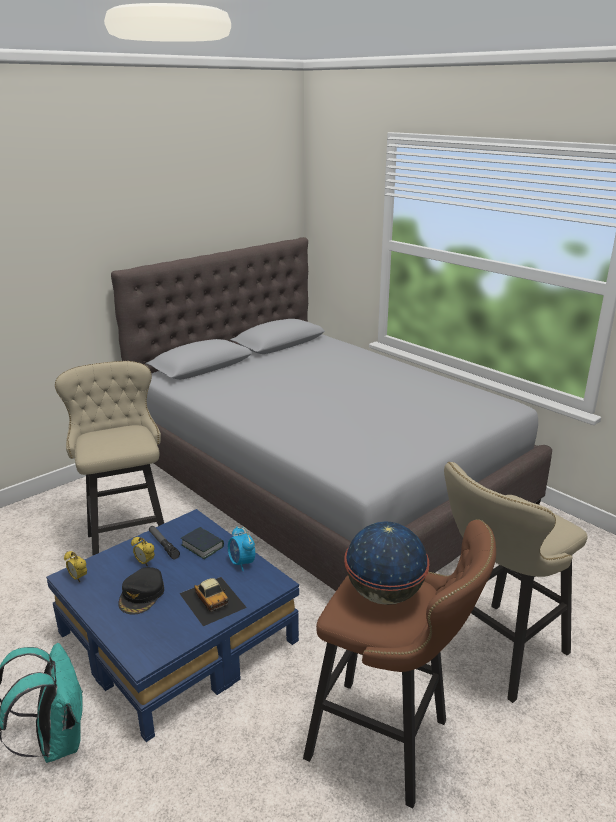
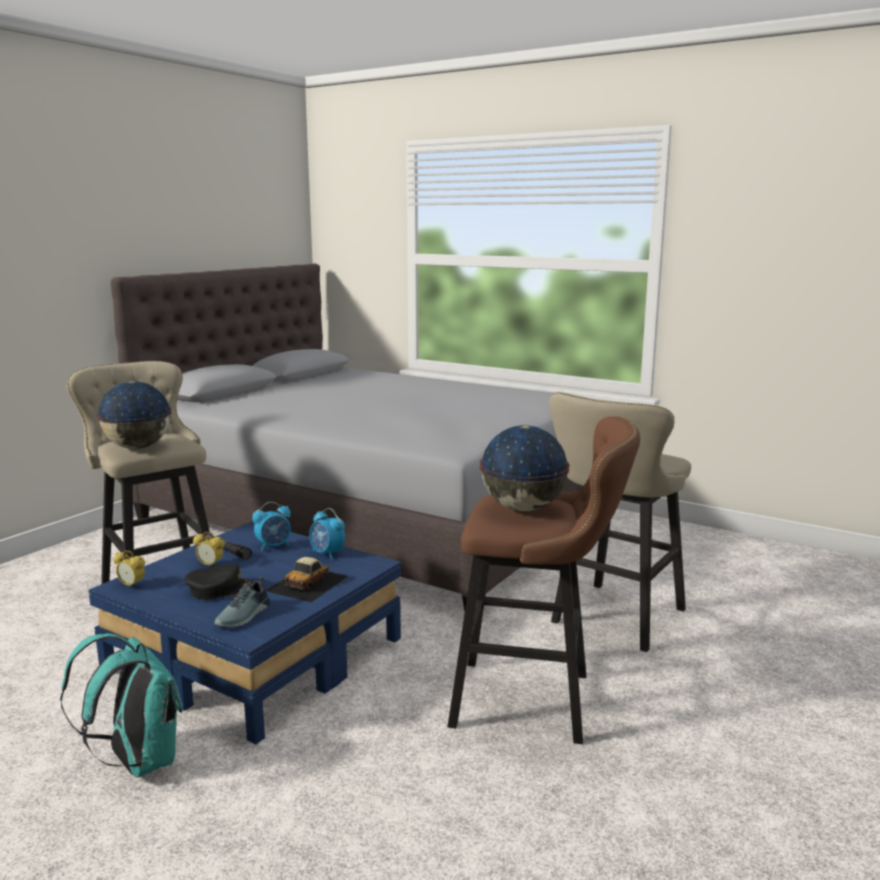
camera: 15 degrees left, 10 degrees down
(104, 446) = (138, 447): none -> globe
(142, 595) = (220, 589): black cap -> black cap turned 90 degrees counterclockwise
(148, 634) = (245, 616): none -> shoe
(202, 546) = (274, 546): book -> alarm clock
(212, 600) = (308, 583): toy car -> toy car turned 75 degrees clockwise

